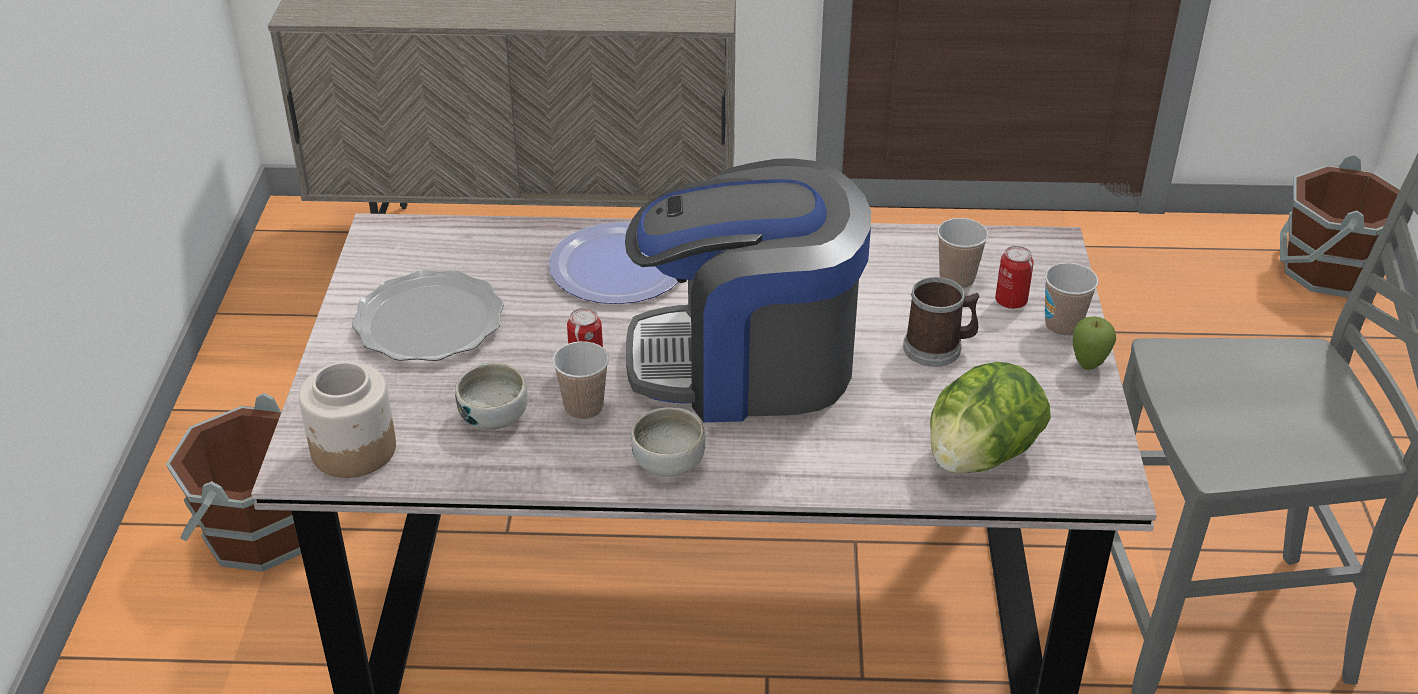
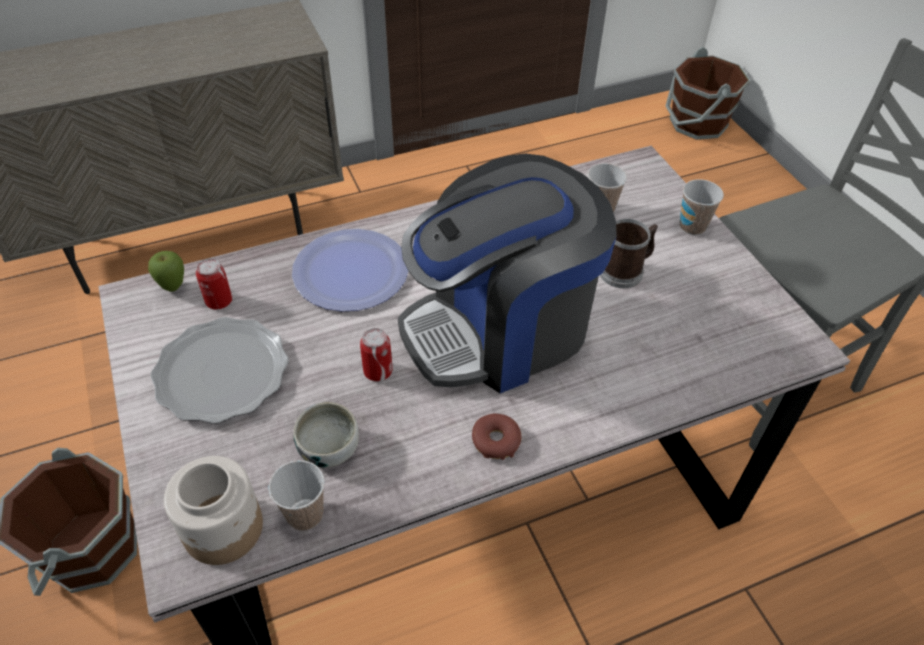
camera: 25 degrees left, 10 degrees up
(583, 408) = (399, 413): cup -> cup (305, 515)
(668, 462) = (496, 441): bowl -> donut
(980, 457) = (711, 353): lettuce -> none
(1011, 301) = (647, 217): can -> can (219, 301)
(1088, 365) = (729, 253): apple -> apple (173, 287)

